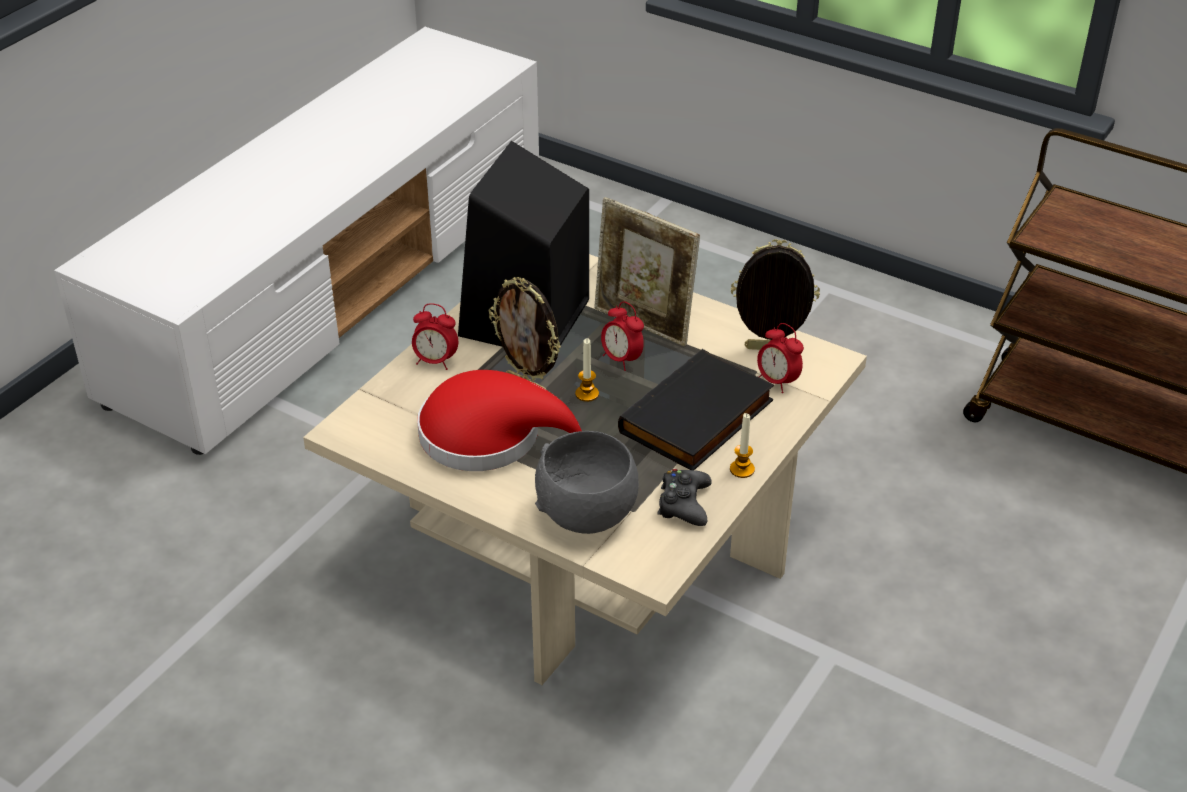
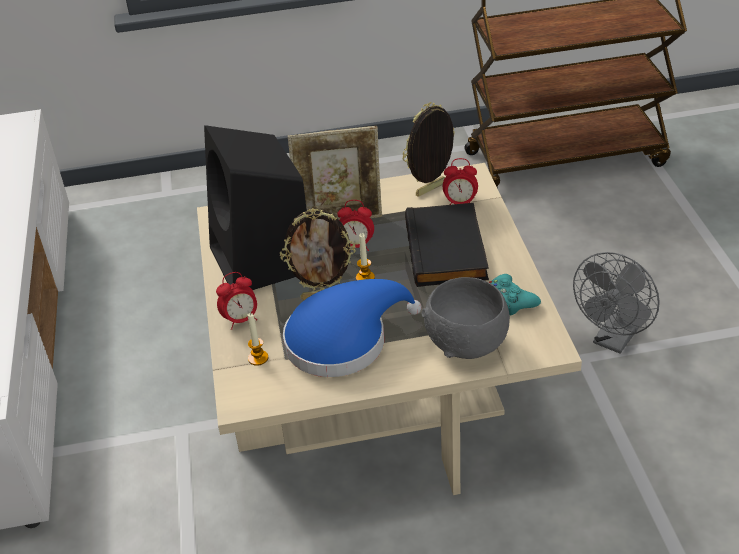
camera: 40 degrees left, 0 degrees up
(490, 436) = (343, 340): red hat -> blue hat
(684, 504) = (510, 300): black game controller -> turquoise game controller
(742, 469) = (511, 261): candle -> candle (258, 358)
(891, 661) = (614, 340): none -> grey fan

